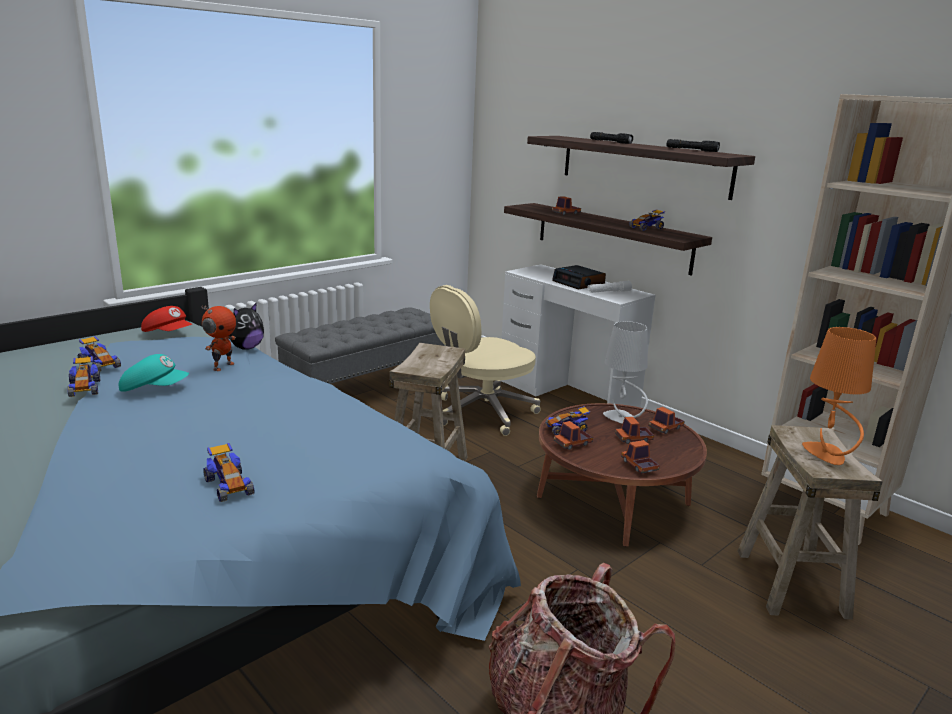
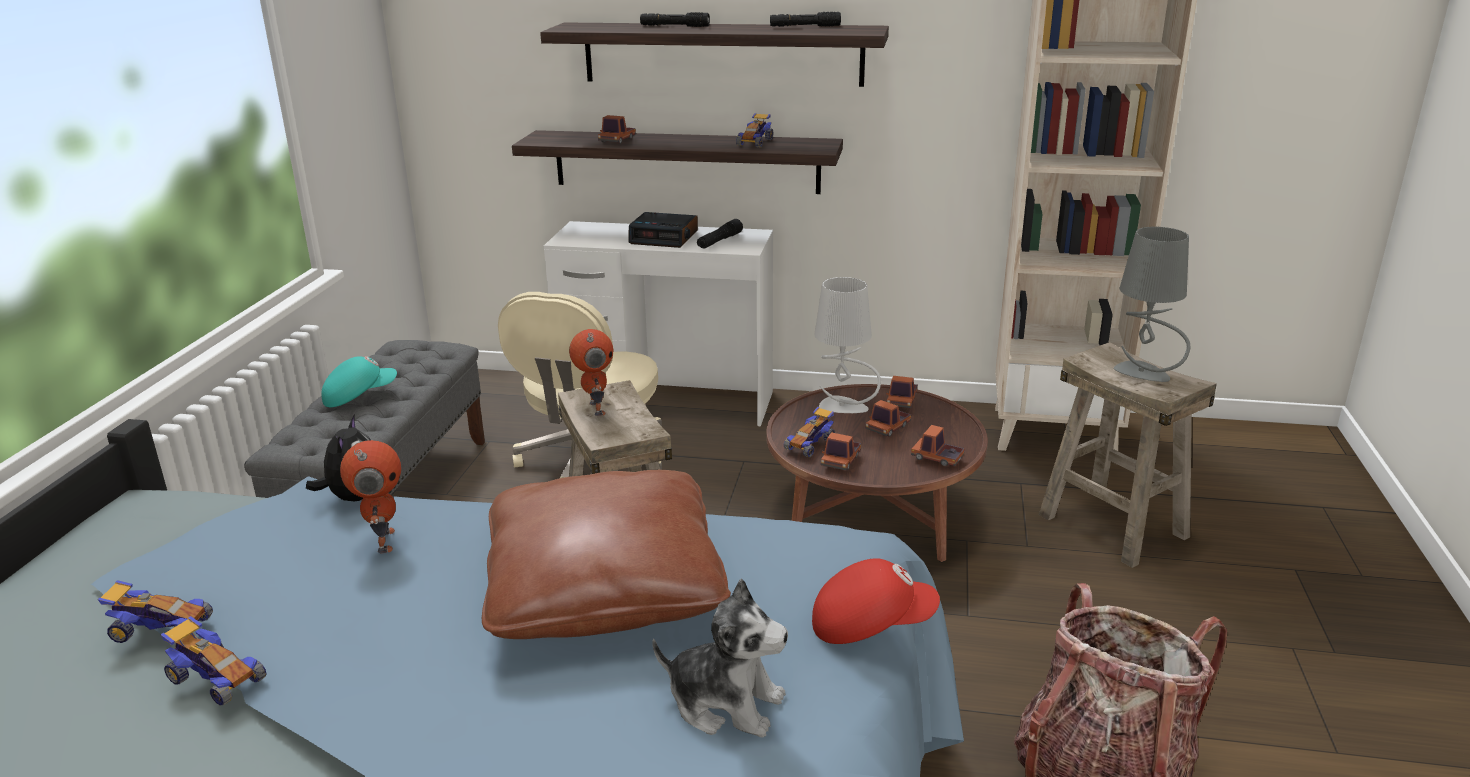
camera: 35 degrees left, 5 degrees up
(154, 389) = (341, 624): turquoise cap -> turquoise cap (359, 396)
(168, 334) = (162, 525): red cap -> red cap (871, 624)
(228, 486) = (726, 703): toy car -> plush toy
(270, 419) = (605, 588): none -> brown pillow
(426, 355) = (595, 408): none -> toy robot
(609, 292) = (719, 241): white flashlight -> black flashlight
(825, 454) = (1143, 373): orange table lamp -> grey table lamp

